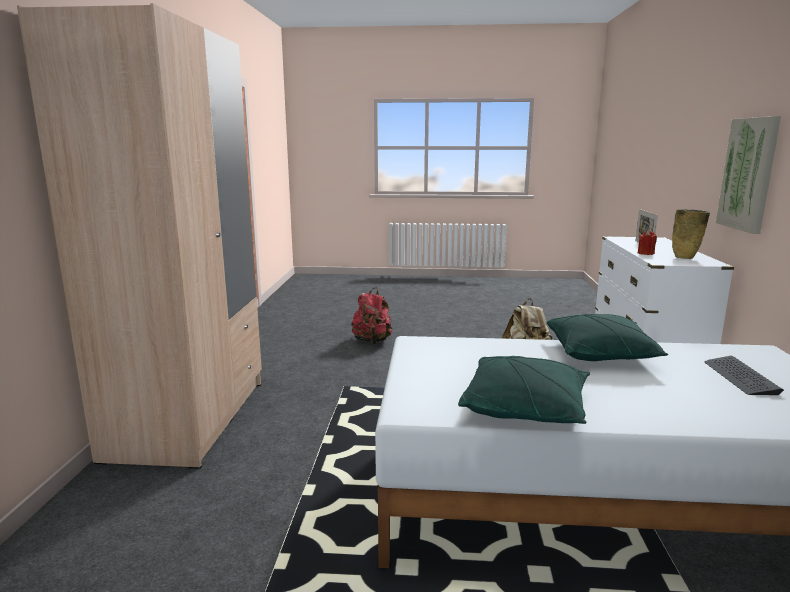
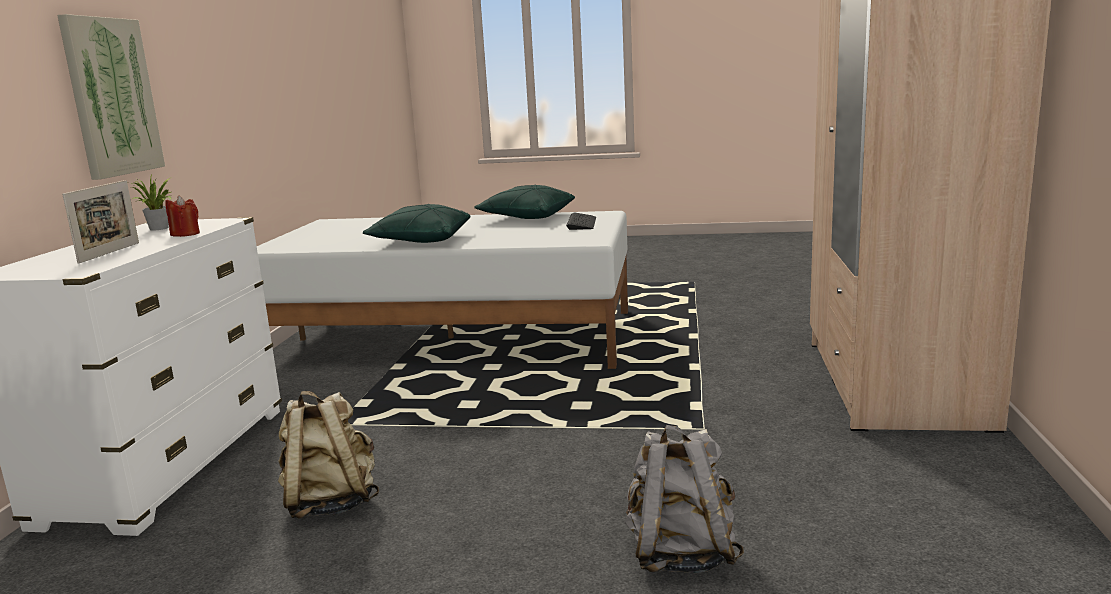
camera: 175 degrees left, 0 degrees up
(372, 341) = (680, 555): red backpack -> grey backpack
(686, 258) = (159, 229): beige vase -> potted plant
(740, 377) = (342, 234): keyboard -> keyboard (581, 223)

